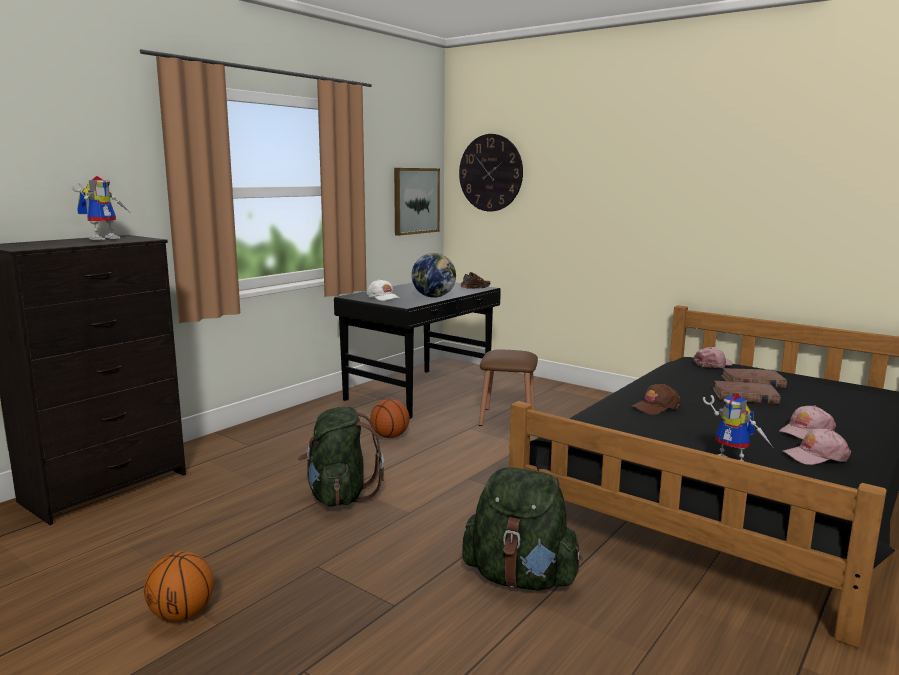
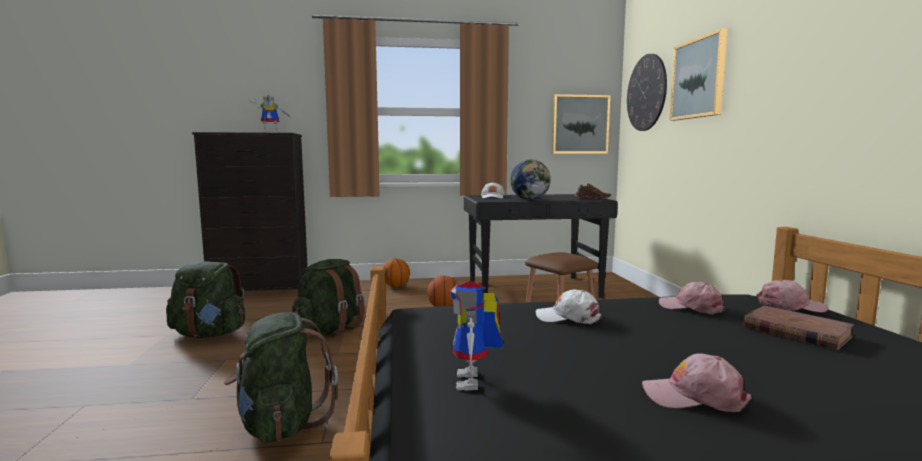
camera: 45 degrees right, 5 degrees down
(181, 614) = (134, 353): basketball -> basketball (396, 286)
(212, 556) = (209, 334): none -> green backpack
(568, 172) = (698, 78): none -> picture
(655, 407) = (568, 317): brown cap -> white cap
(744, 396) = (727, 339): brown book -> none
(815, 456) = (607, 422): pink cap -> pink cap (691, 307)

